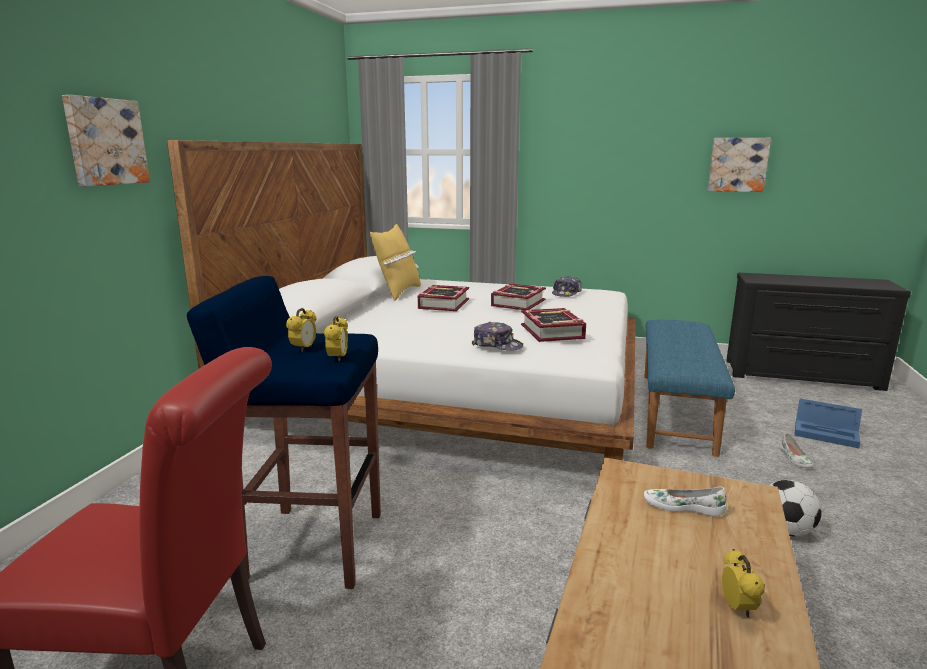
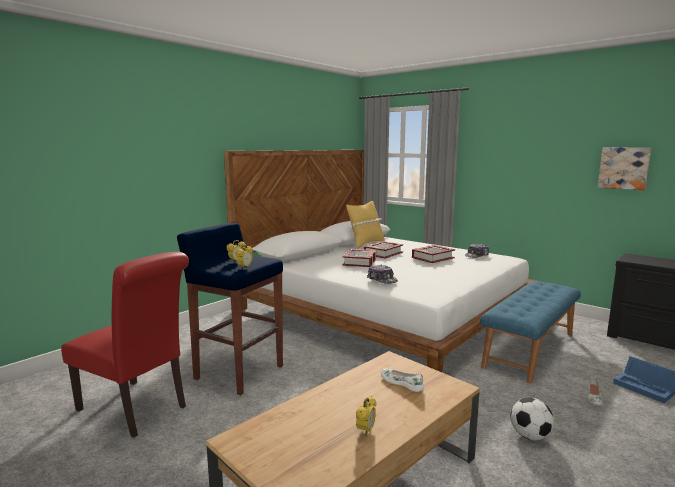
camera: 25 degrees right, 5 degrees down
(105, 142) = (190, 152): picture -> none
(552, 331) = (428, 277): book -> book (360, 262)

